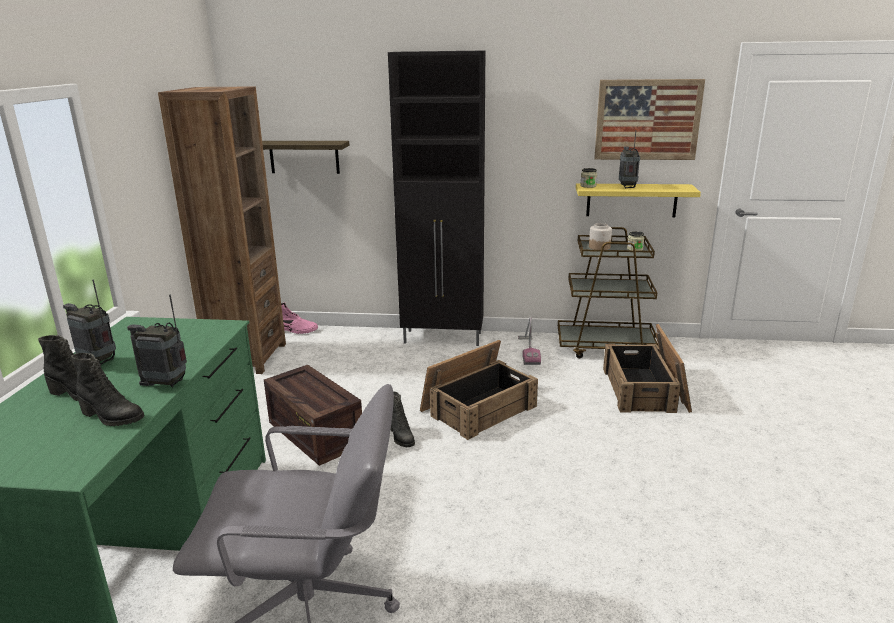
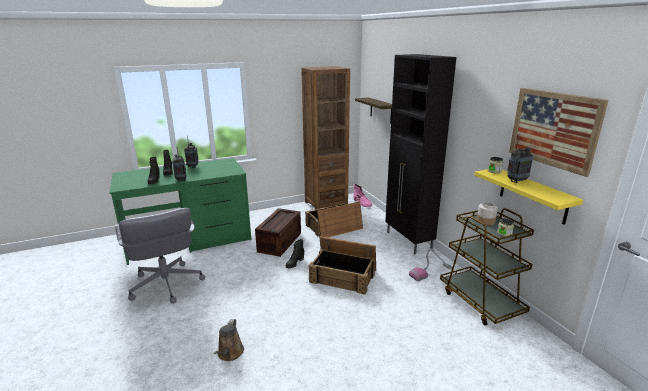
camera: 60 degrees right, 0 degrees up
(595, 562) = (230, 353): none -> brown watering can
(646, 389) = (437, 334): crate -> crate (333, 227)

